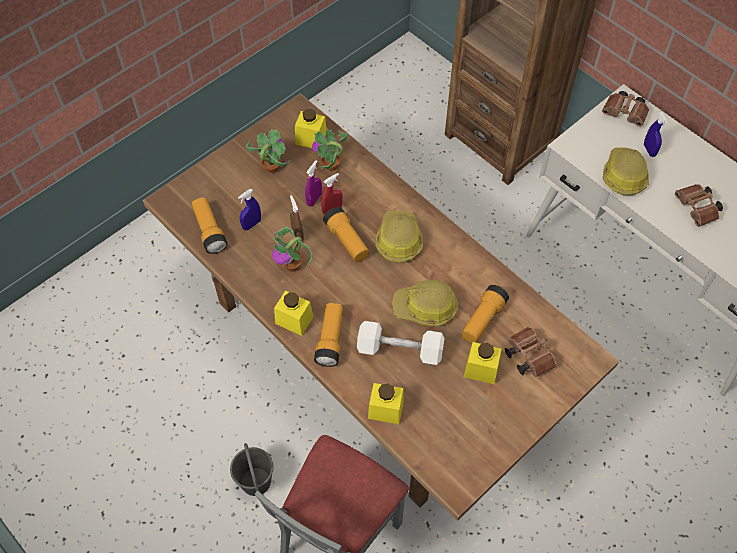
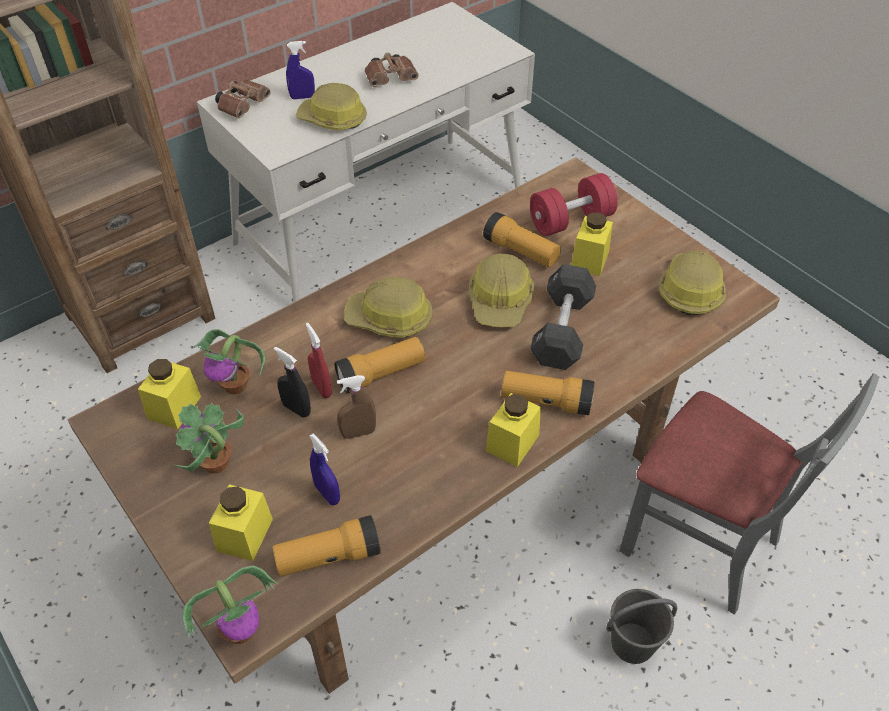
camera: 85 degrees left, 10 degrees down
(292, 265) = (415, 441): potted plant -> potted plant (241, 629)
(314, 199) = (296, 409): purple spray bottle -> black spray bottle
(385, 409) = (650, 351): yellow jar -> yellow jar (245, 535)
(400, 349) = (562, 330): white dumbbell -> black dumbbell
(456, 444) = (690, 290): none -> hard hat
(527, 356) = (570, 221): brown binoculars -> red dumbbell

